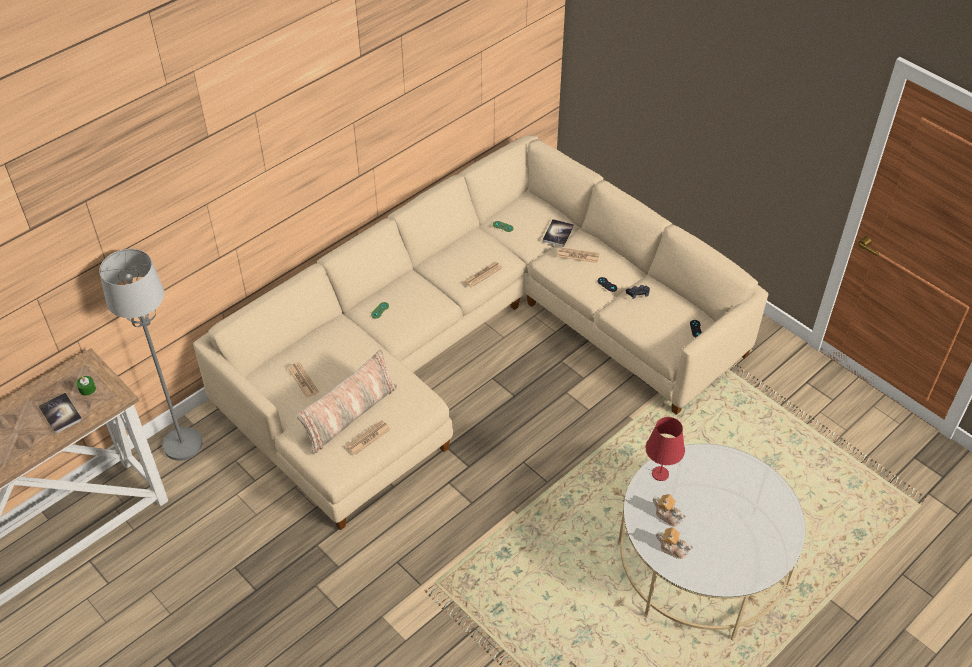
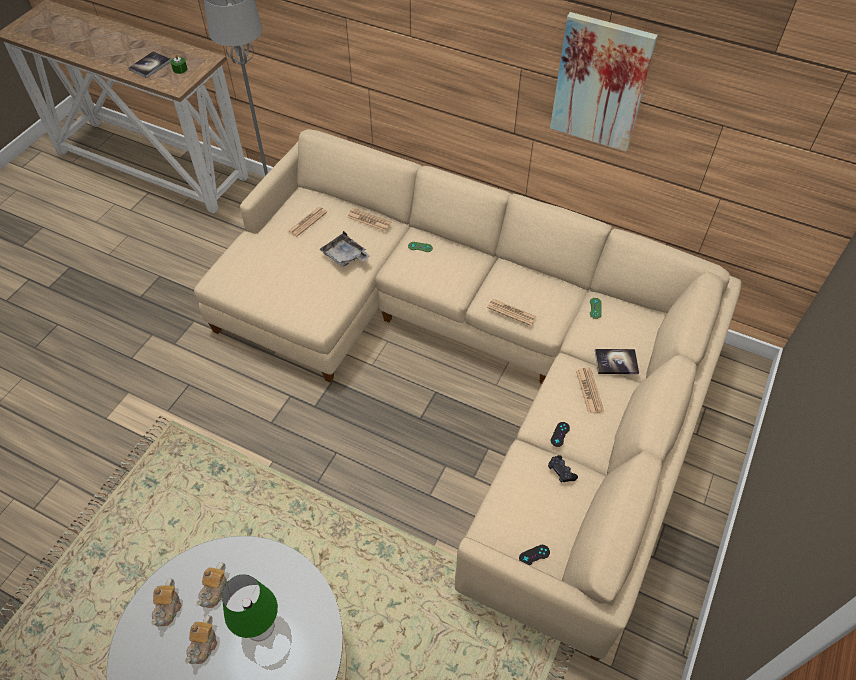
camera: 70 degrees right, 5 degrees up
(349, 415) = (280, 268): pillow -> none
(363, 363) = (345, 256): none -> grey tray
(368, 438) = (258, 291): newspaper -> newspaper (369, 220)
(409, 86) = (600, 83): none -> picture
(660, 473) = (276, 567): red table lamp -> none
(704, 492) = (260, 626): none -> green table lamp
(709, 529) = (203, 645): none -> teapot

